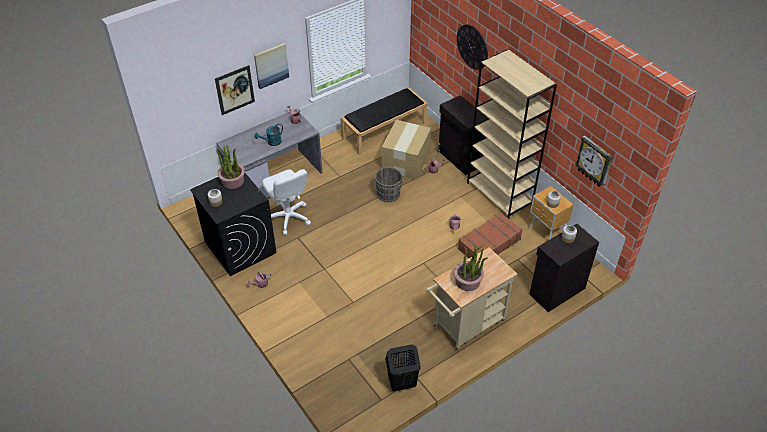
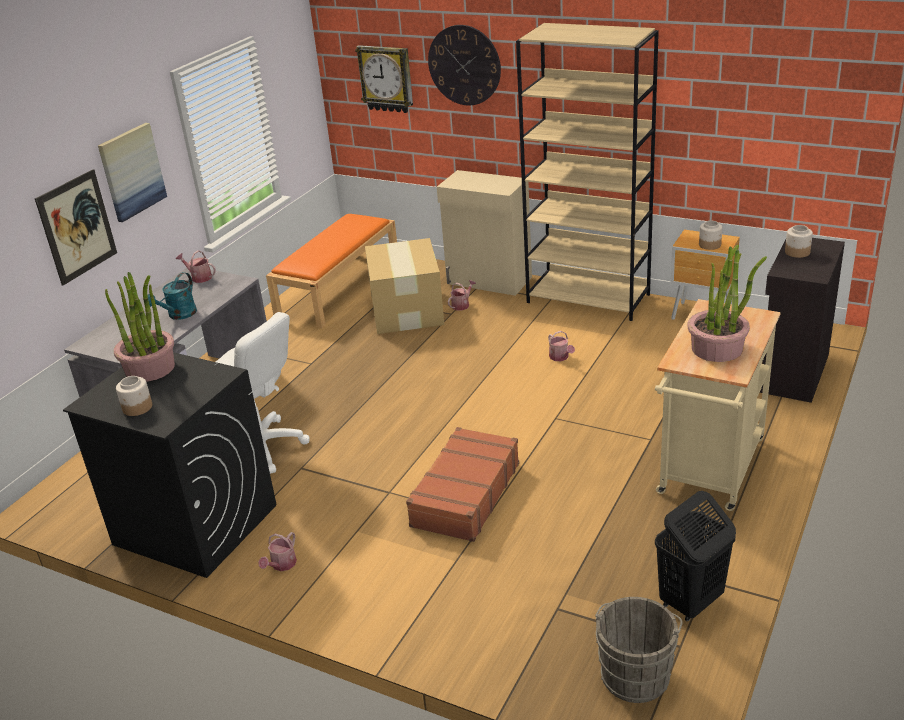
camera: 25 degrees left, 15 degrees down
(384, 130) = (339, 288): black bench -> orange bench
(389, 193) = (415, 355): grey bucket -> grey bucket (636, 673)
(460, 158) = (489, 281): black cabinet -> beige cabinet
(488, 244) = (633, 357): brown suitcase -> brown suitcase (464, 495)
(594, 161) = (765, 132): wall clock -> wall clock (386, 78)

